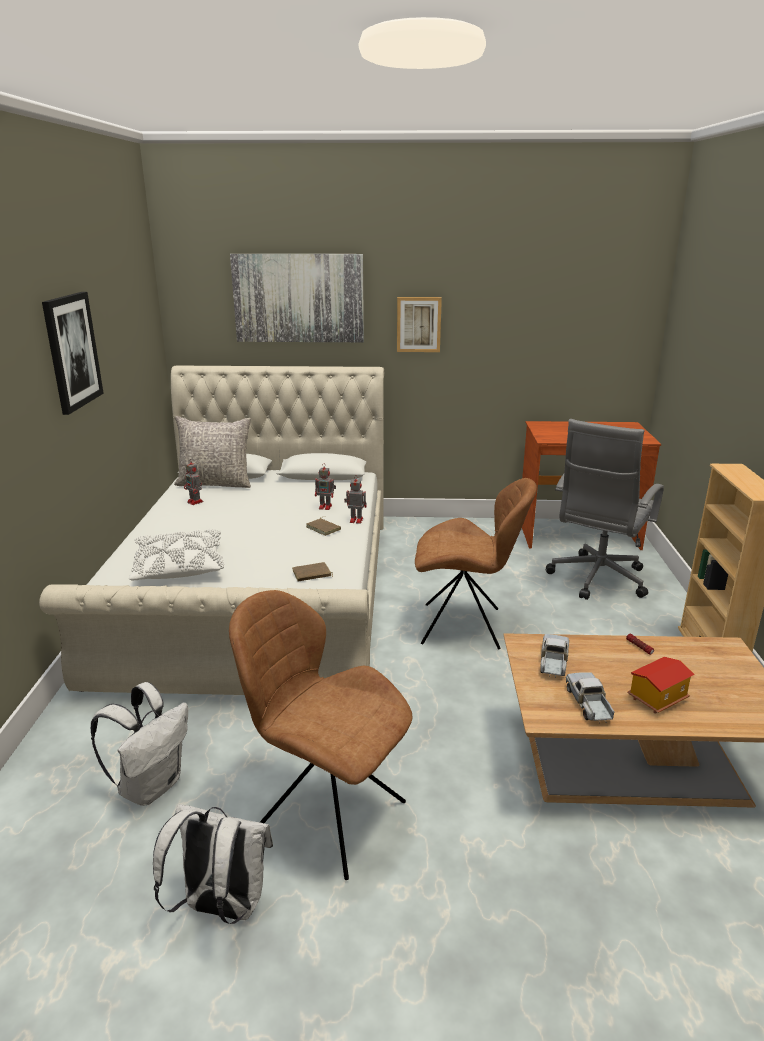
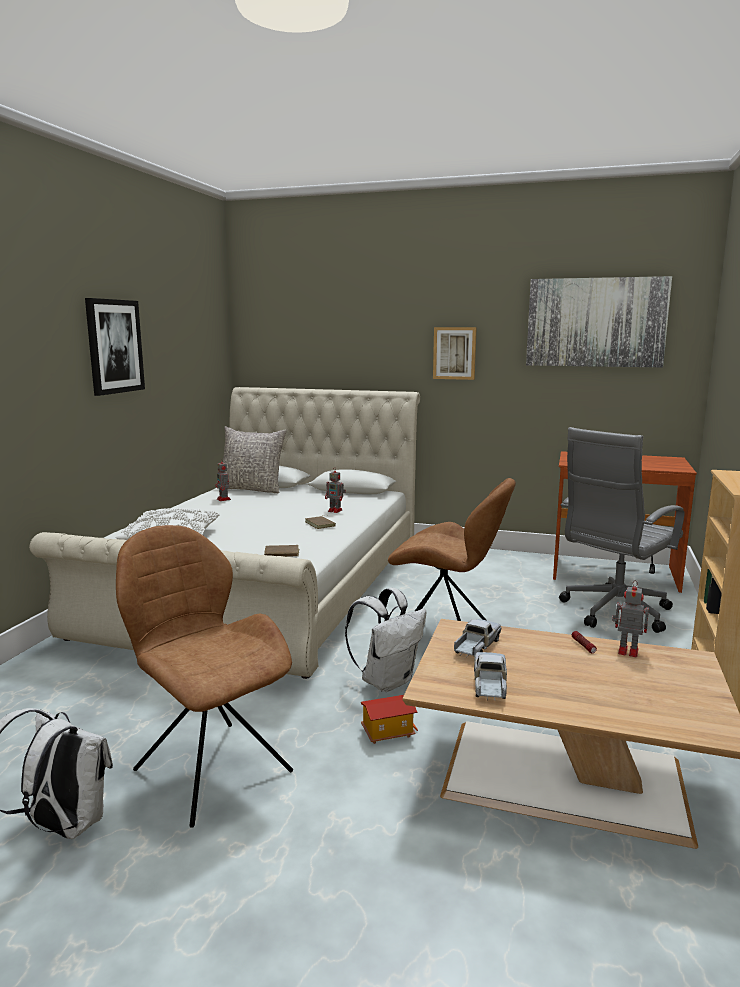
camera: 15 degrees right, 10 degrees down
(151, 785) = (71, 718): white backpack -> white backpack (387, 681)
(298, 298) = (346, 329): picture -> picture (595, 322)
(355, 520) = (355, 521): toy robot -> toy robot (626, 651)
(657, 698) = (572, 690): toy house -> toy house (388, 732)

